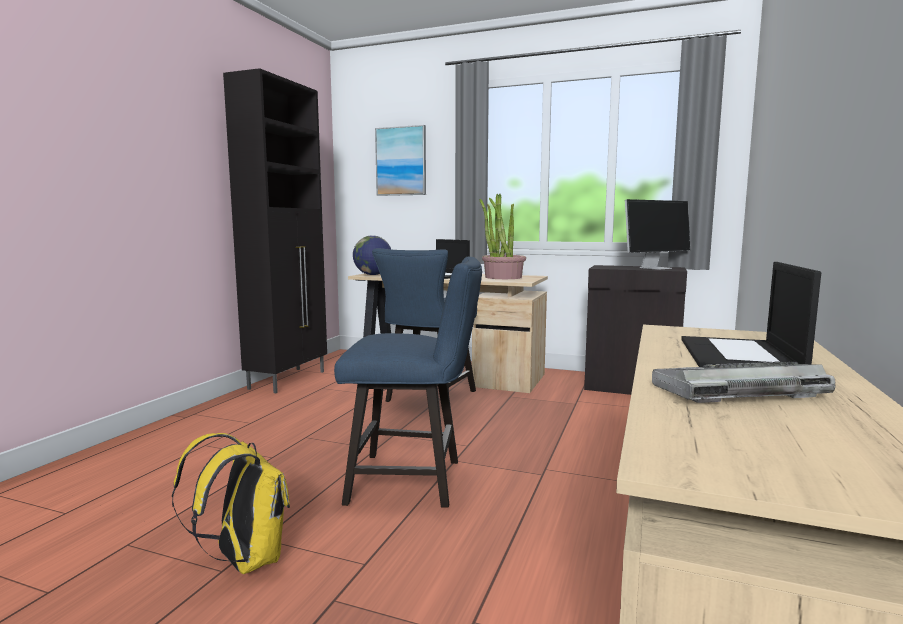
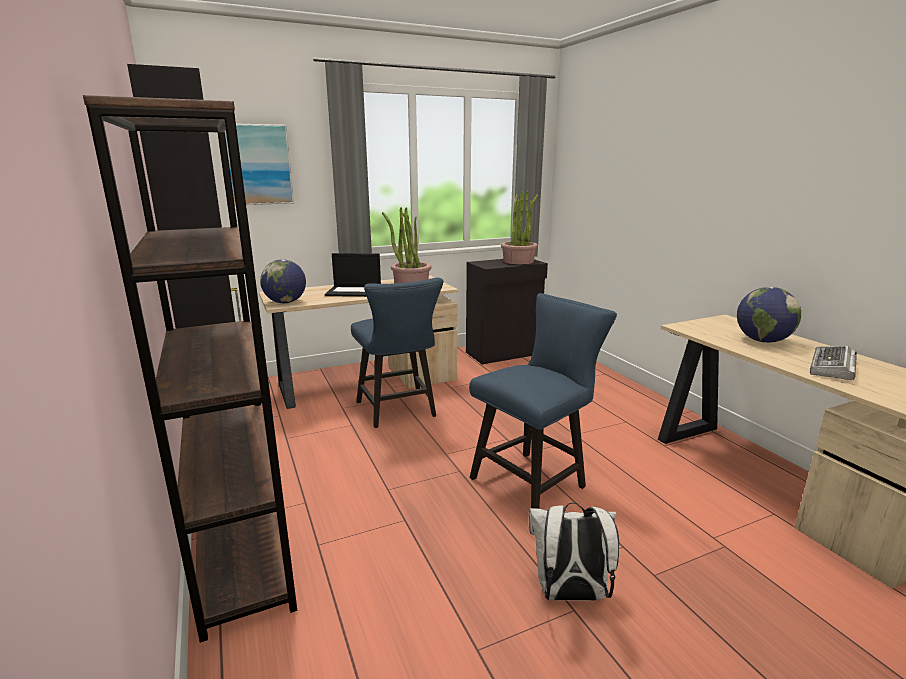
camera: 45 degrees left, 10 degrees up
(172, 431) = (242, 552): none -> brown bookcase
(244, 560) = (569, 594): yellow backpack -> white backpack
(656, 268) = (518, 261): monitor -> potted plant
(740, 355) = (762, 341): laptop -> globe

